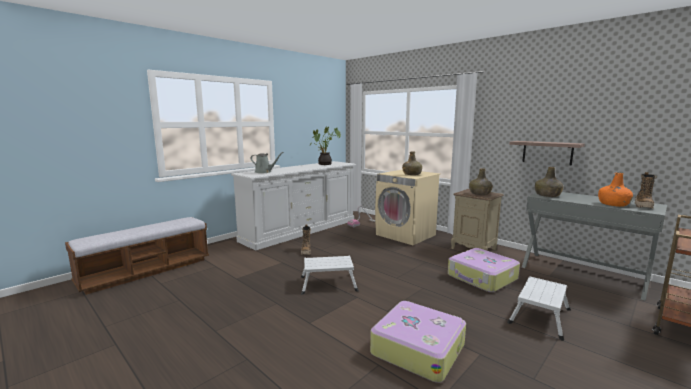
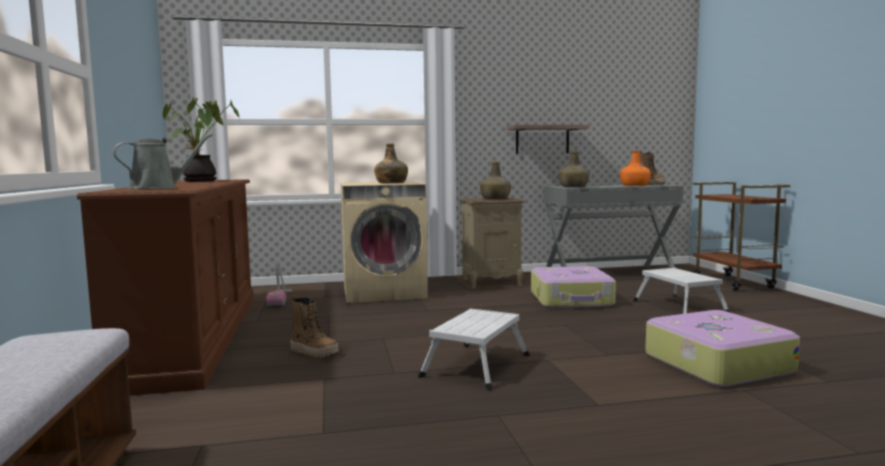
camera: 55 degrees left, 5 degrees down
(301, 230) = (196, 335): white cabinet -> brown cabinet

